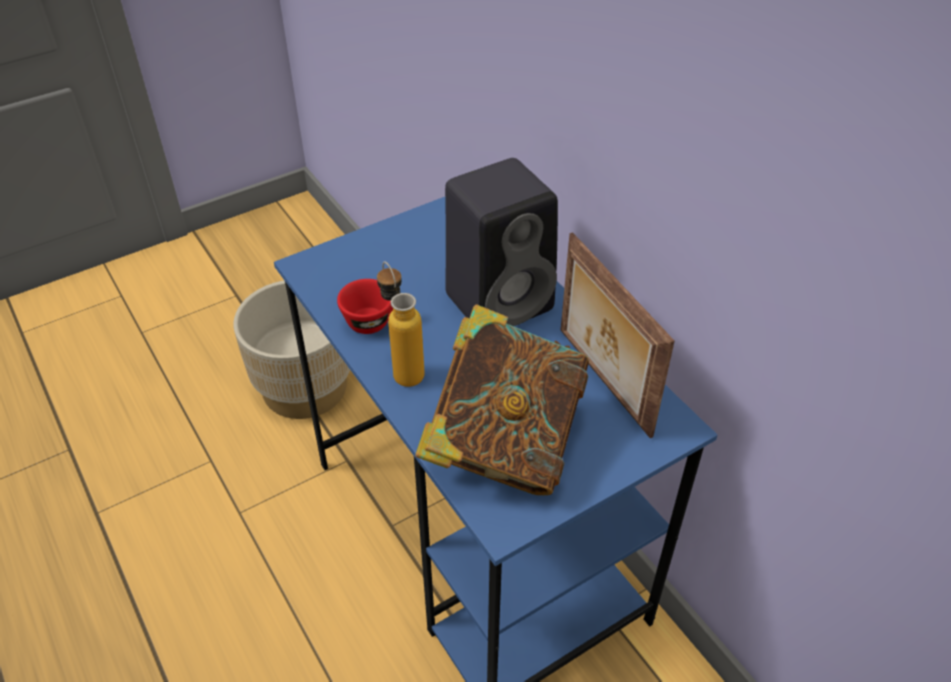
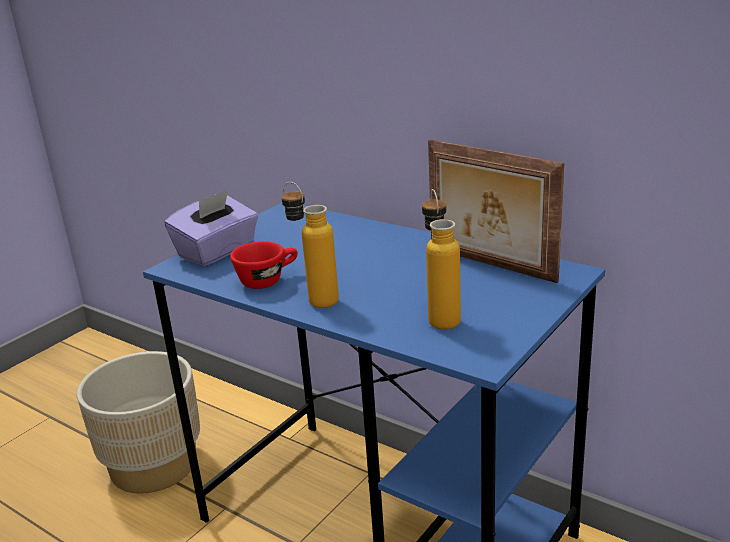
camera: 20 degrees left, 20 degrees down
(354, 256) = (217, 252): none -> purple tissue box
(501, 300) = (368, 245): black speaker -> none
(503, 443) = (441, 316): book -> bottle

